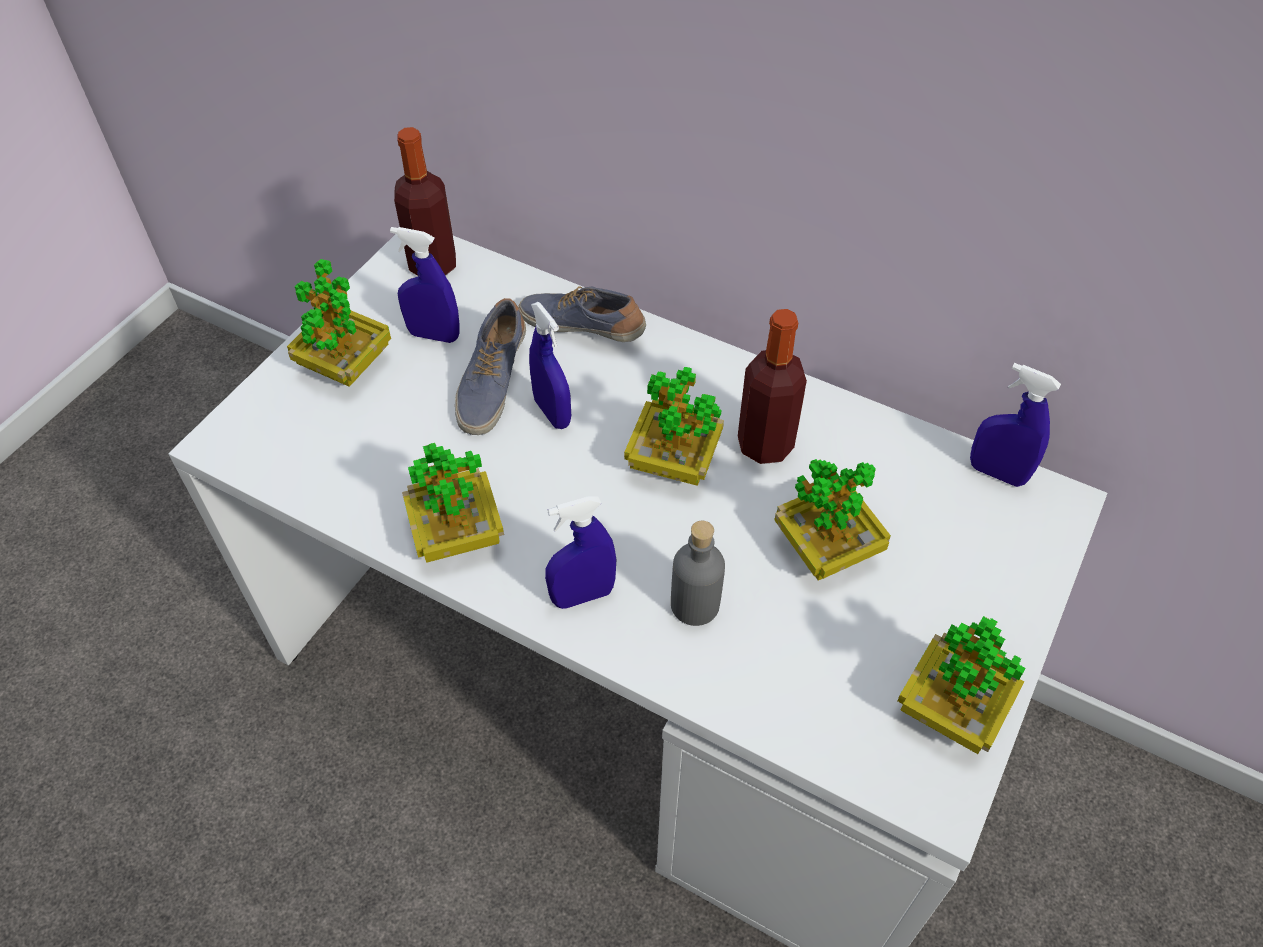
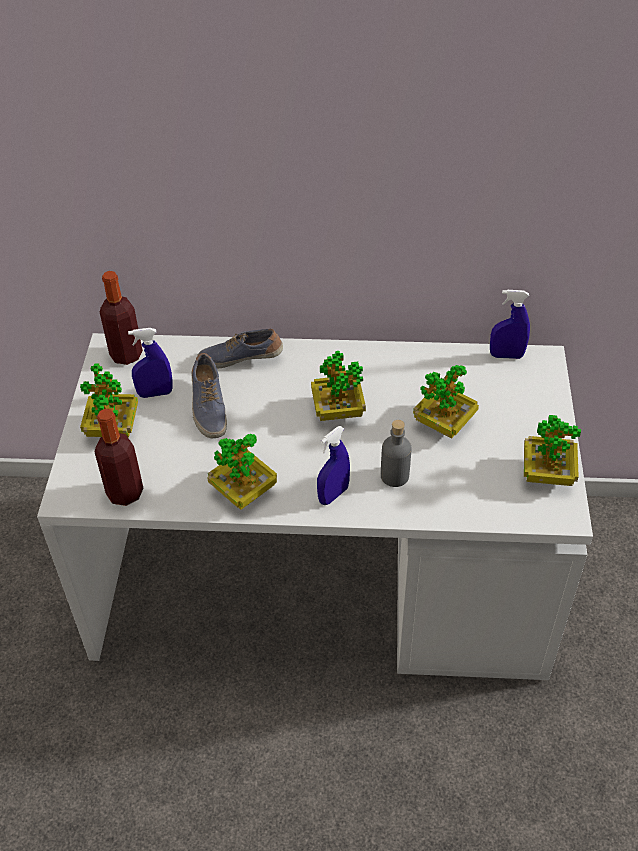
camera: 25 degrees left, 5 degrees down
(552, 413) = (254, 410): blue spray bottle -> none
(765, 445) = (381, 384): bottle -> bottle (125, 493)

